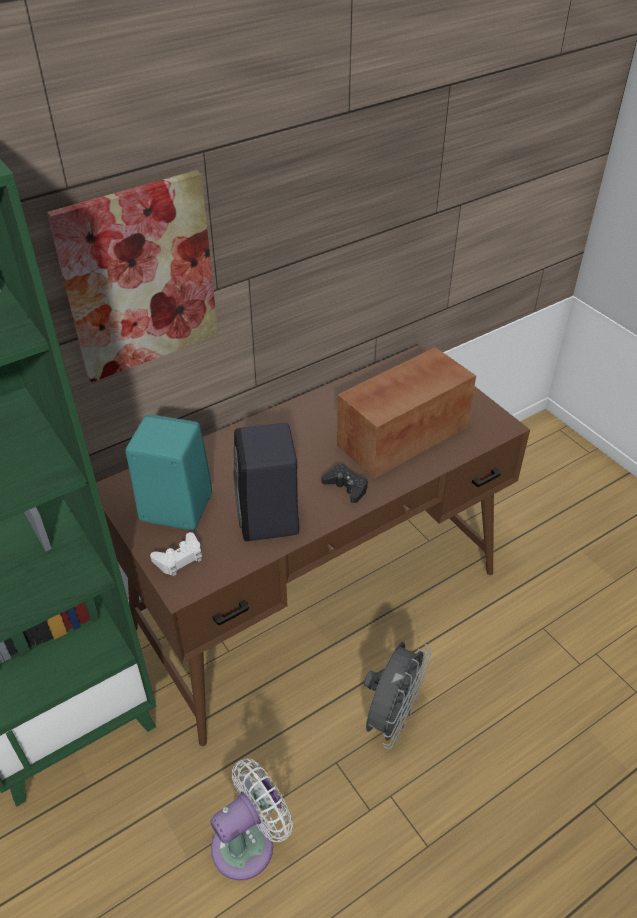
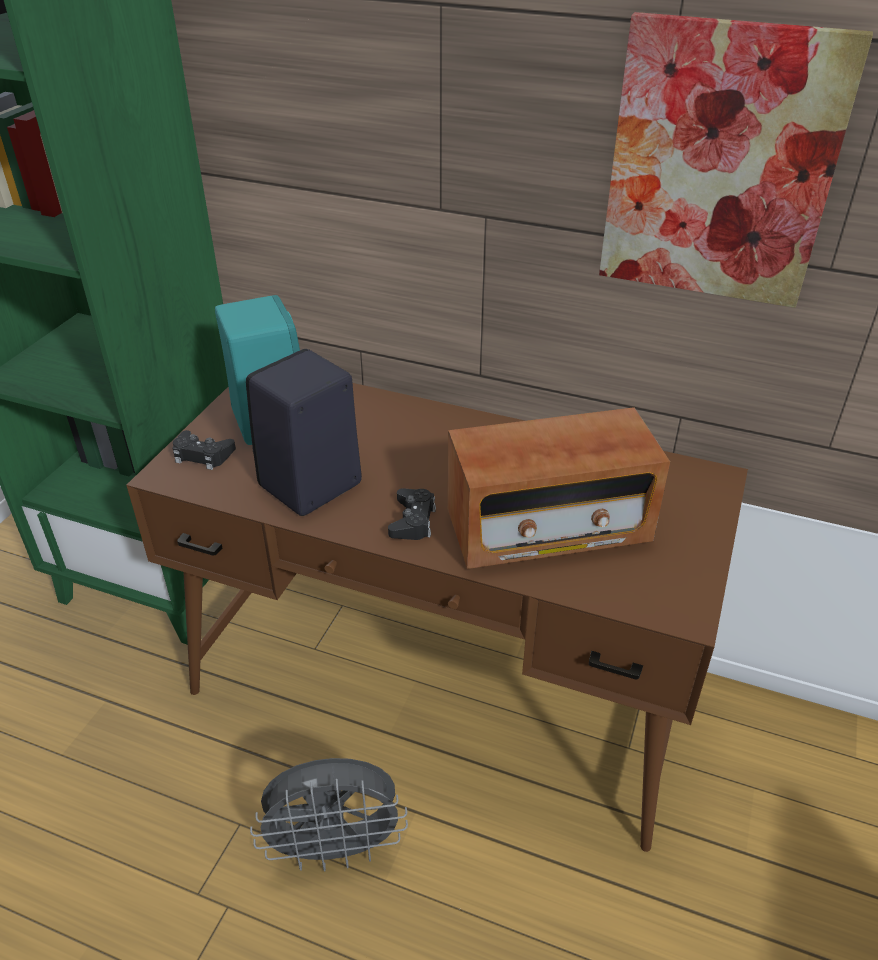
camera: 55 degrees right, 5 degrees down
(139, 278) = (338, 141): picture -> picture (720, 165)
(179, 558) = (202, 455): white game controller -> black game controller
(249, 842) = (101, 796): white fan -> none
(402, 438) = (548, 528): radio -> radio turned 150 degrees clockwise

